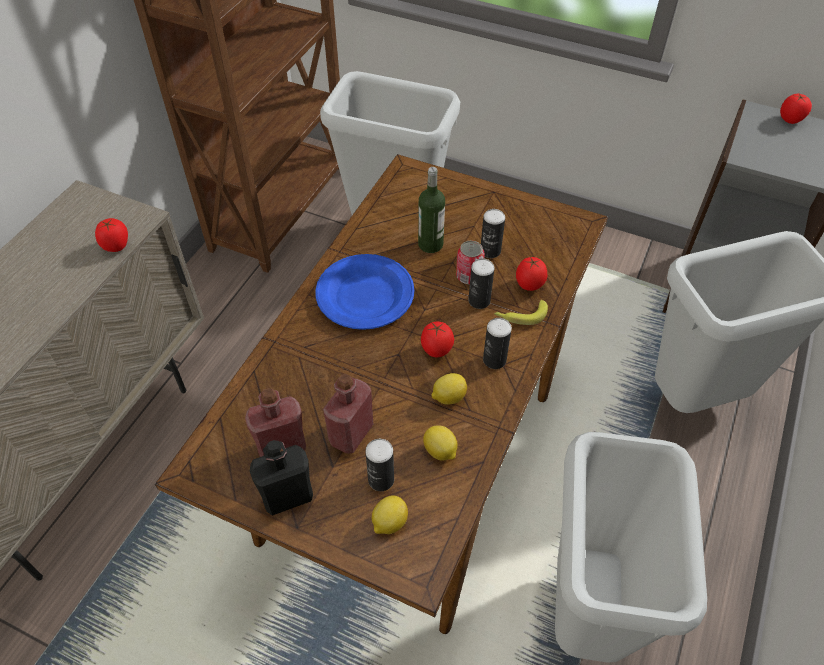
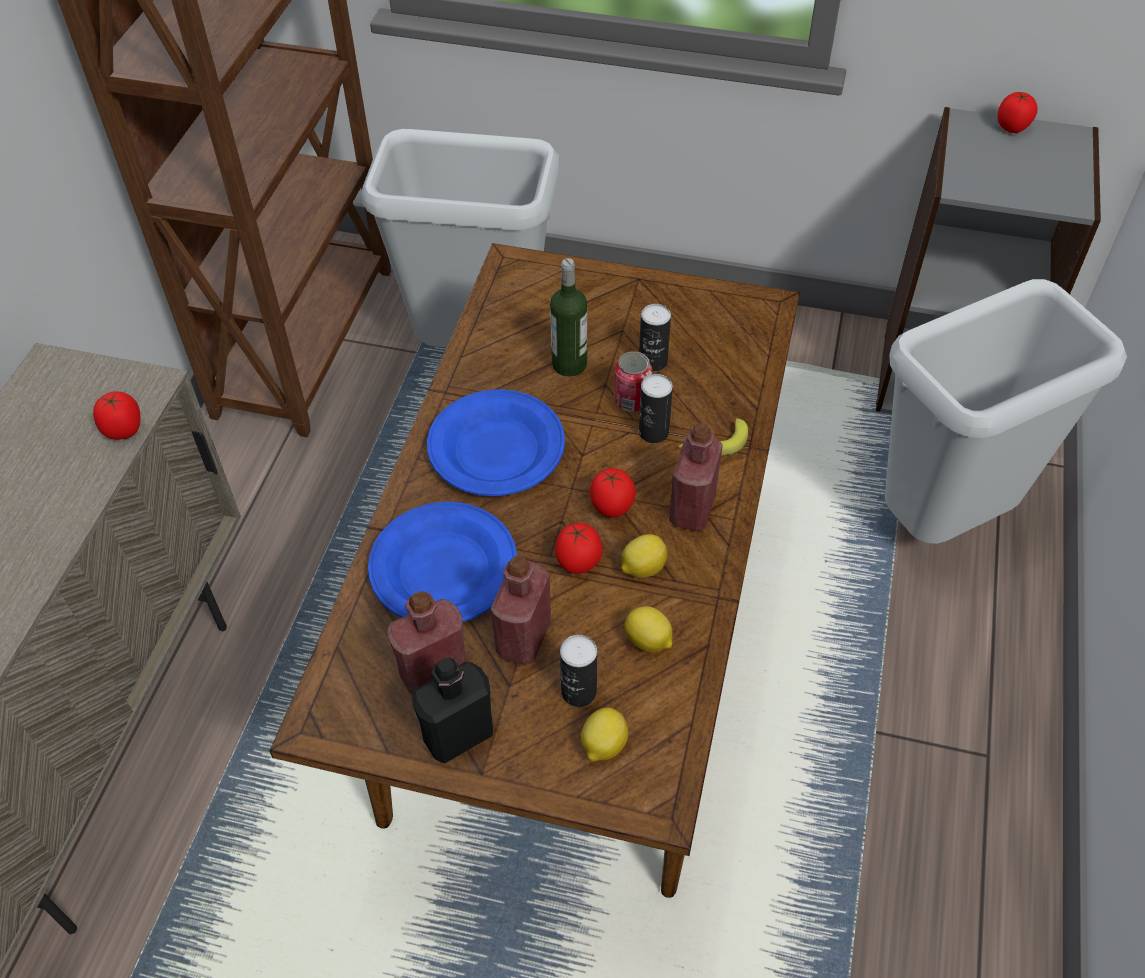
camera: 10 degrees left, 0 degrees up
(307, 375) = (443, 569): none -> blue plate
(494, 360) = (692, 509): can -> red bottle
(529, 285) = (715, 401): tomato -> tomato (578, 563)
(587, 614) = (854, 836): grey trash can -> none

